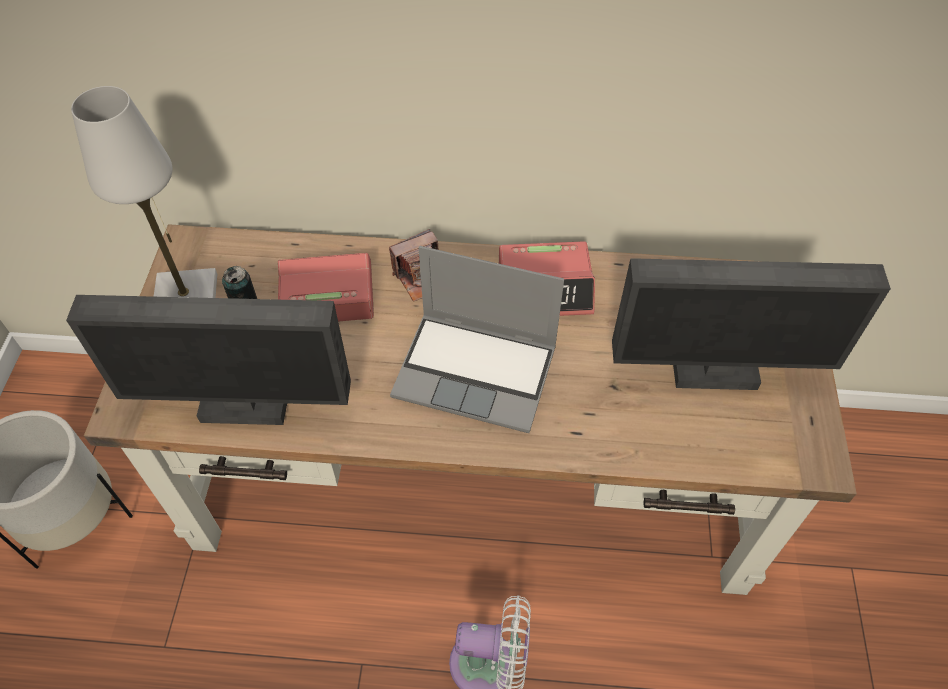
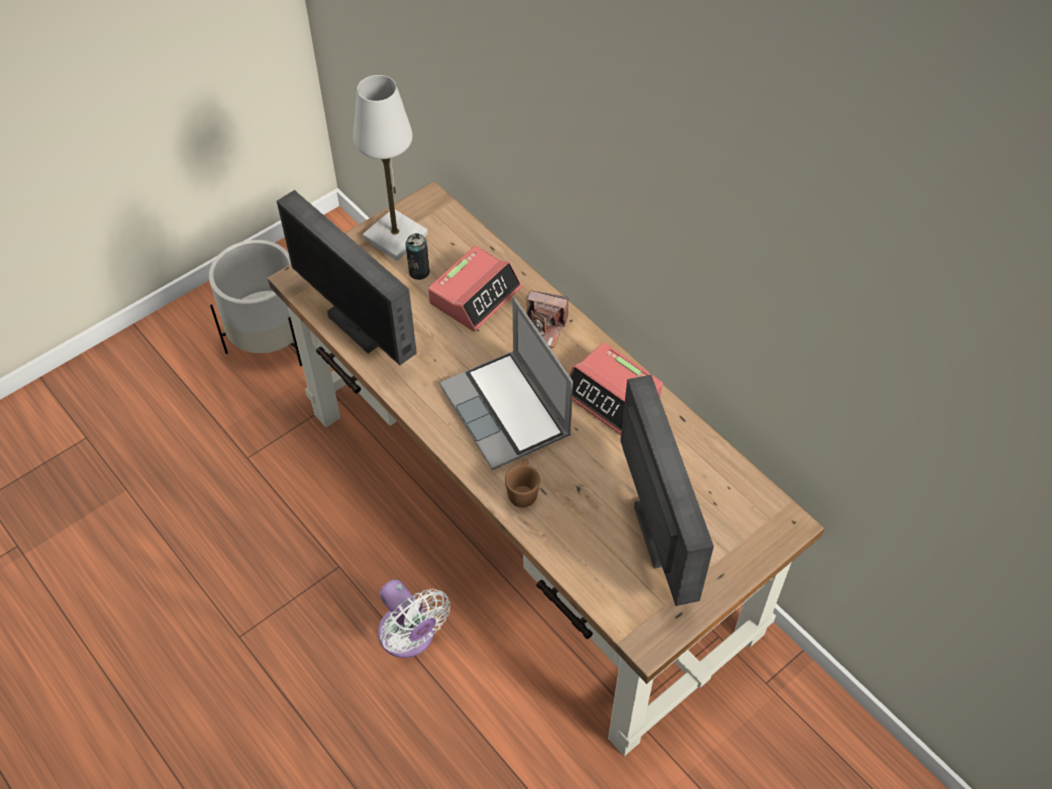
camera: 45 degrees right, 0 degrees up
(327, 294) = (475, 295): alarm clock -> alarm clock turned 90 degrees clockwise
(574, 429) = (523, 491): none -> brown mug
(714, 374) = (652, 535): monitor -> monitor turned 150 degrees counterclockwise

